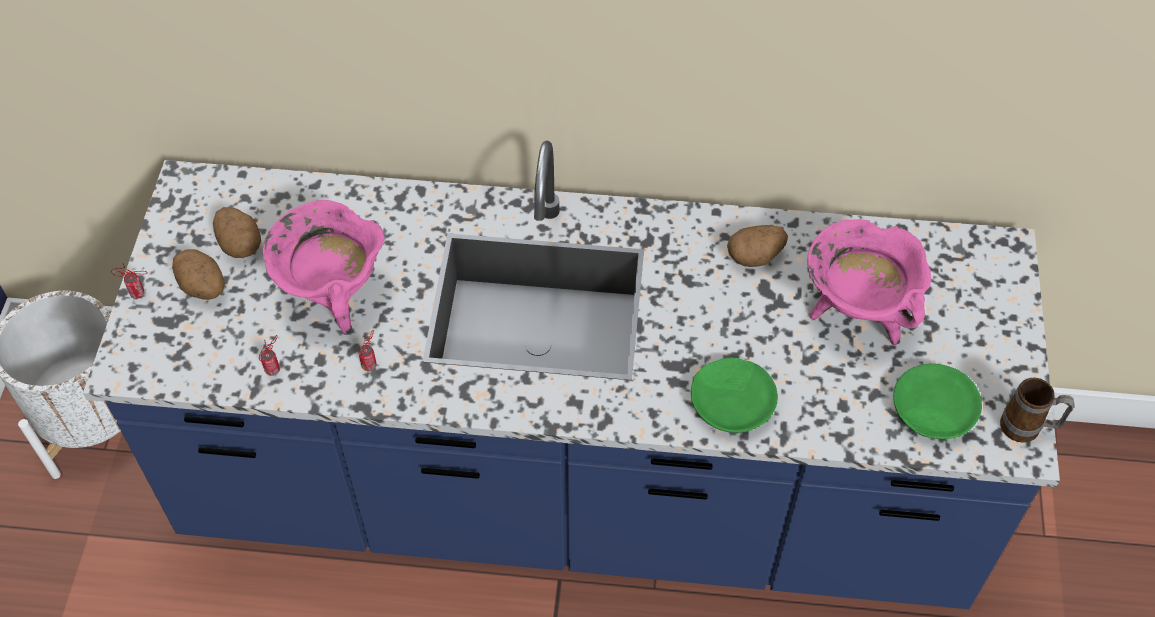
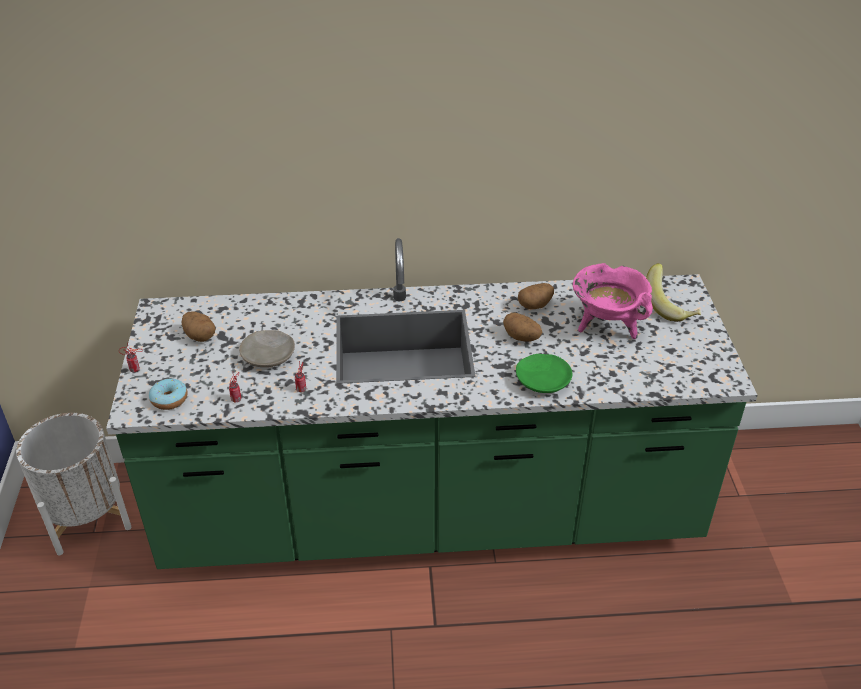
camera: 10 degrees left, 15 degrees down
(178, 355) = (169, 399): none -> donut
(203, 287) = (179, 361): potato -> potato (522, 337)
(333, 295) = (269, 355): pink cooking pot -> beige plate
(577, 491) = (430, 512): blue counter -> green counter
(932, 409) = (668, 368): green plate -> none
(969, 289) = (670, 307): none -> banana
(1028, 428) = (729, 371): mug -> none

